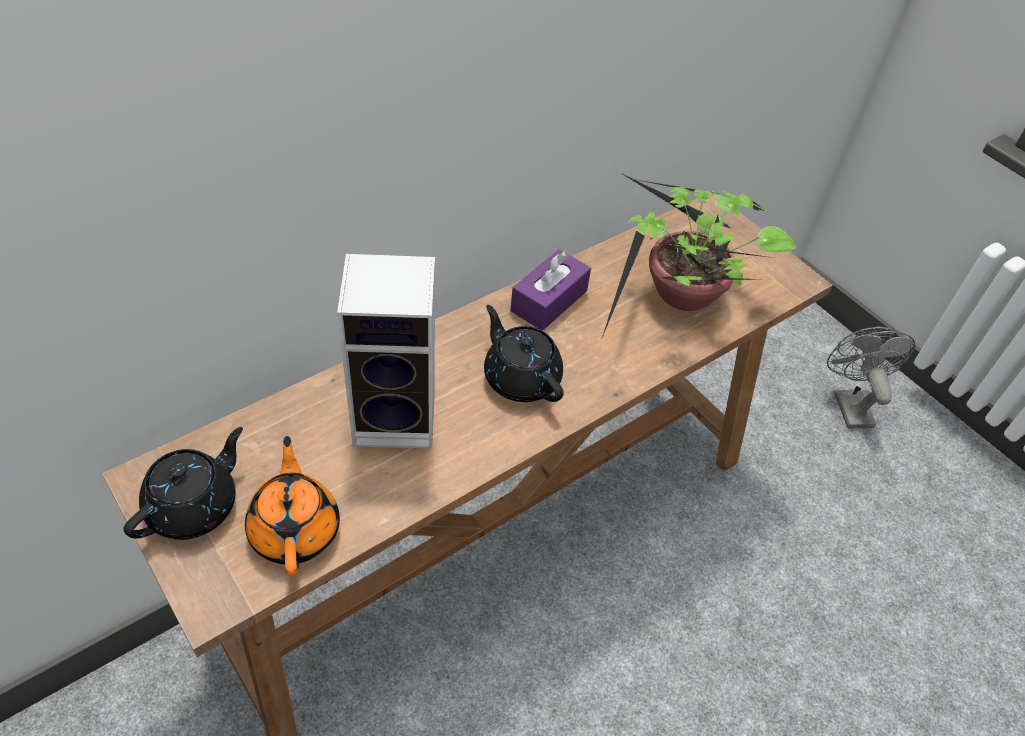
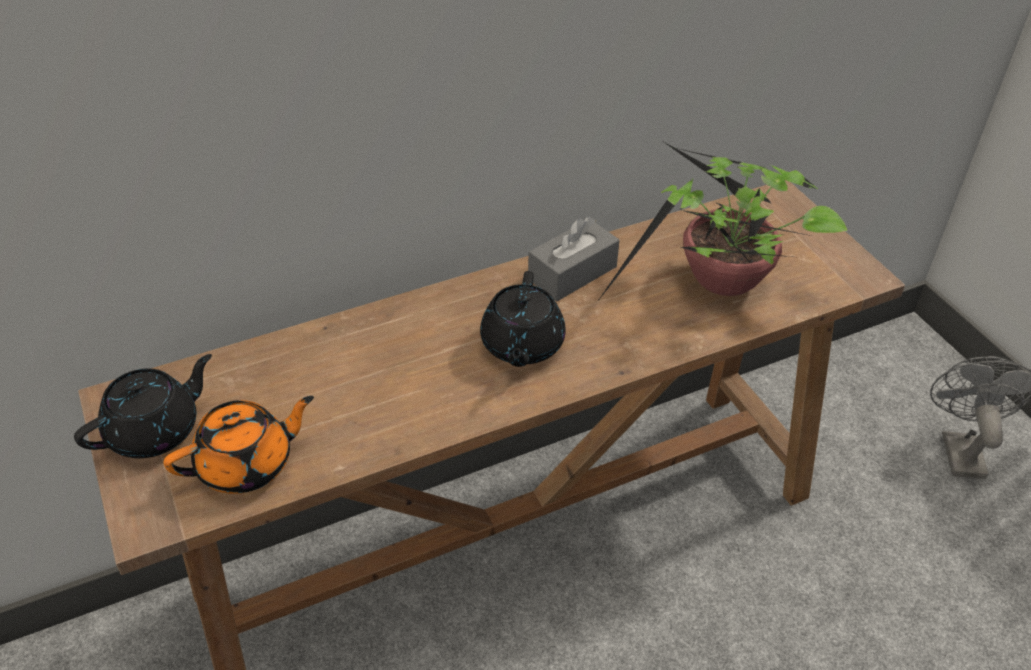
camera: 15 degrees right, 5 degrees down
(295, 529) = (247, 464): orange teapot -> orange teapot turned 60 degrees clockwise
(398, 417) = (382, 369): speaker -> none
(521, 377) = (521, 345): black teapot -> black teapot turned 150 degrees counterclockwise
(549, 301) = (572, 273): purple tissue box -> grey tissue box

